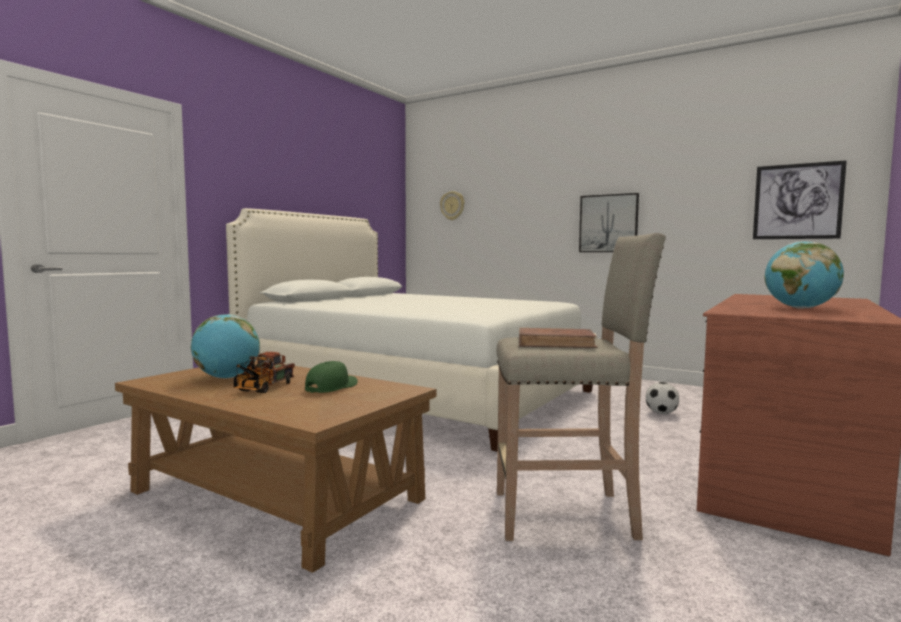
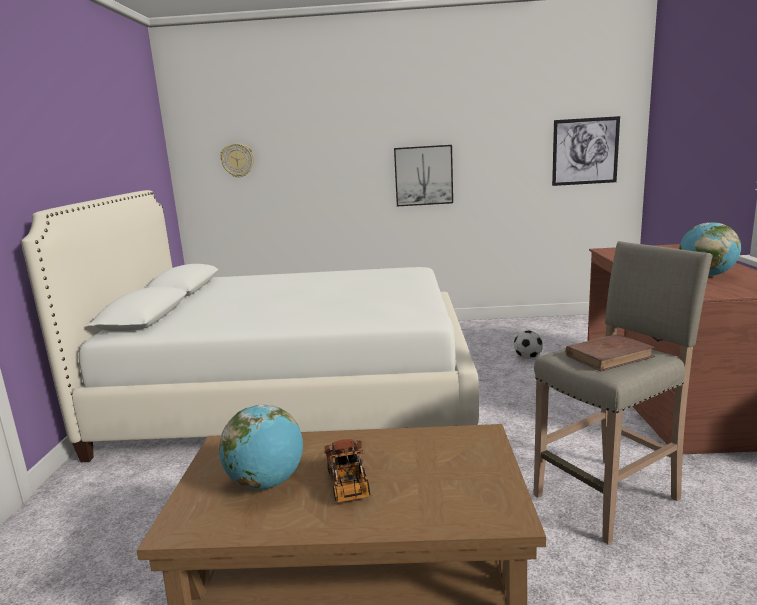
camera: 30 degrees left, 10 degrees up
(332, 387) = (411, 457): green cap -> none

